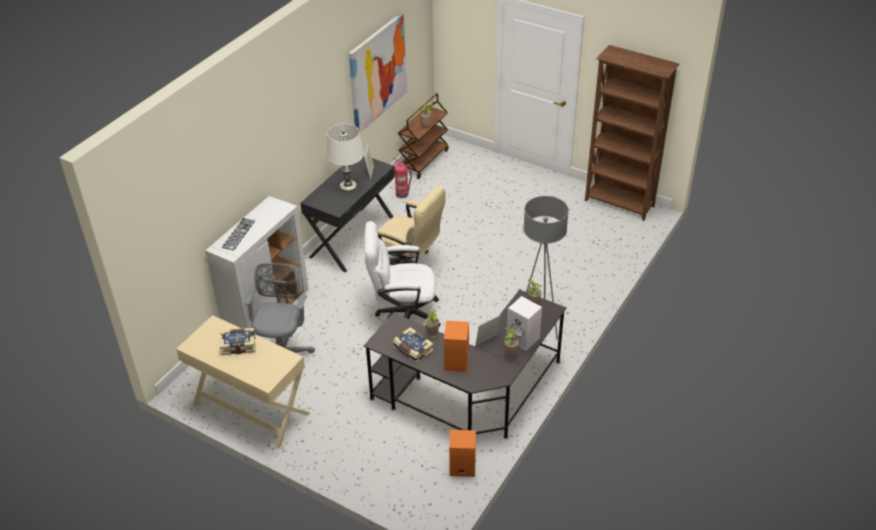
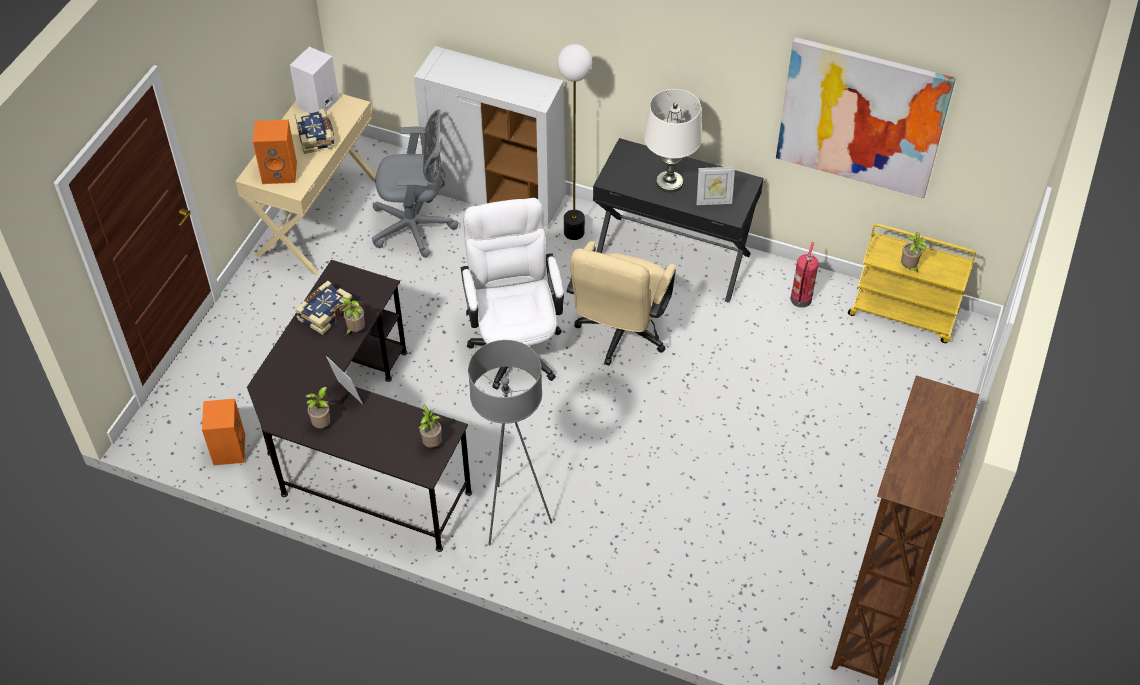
camera: 80 degrees right, 10 degrees up
(238, 234) = (472, 68): keyboard -> none
(316, 278) = (574, 232): none -> floor lamp
(423, 160) = (904, 314): brown cart -> yellow cart
(456, 361) = (306, 362): orange speaker -> orange speaker (280, 172)
(524, 339) = (357, 438): white speaker -> white speaker (318, 104)

